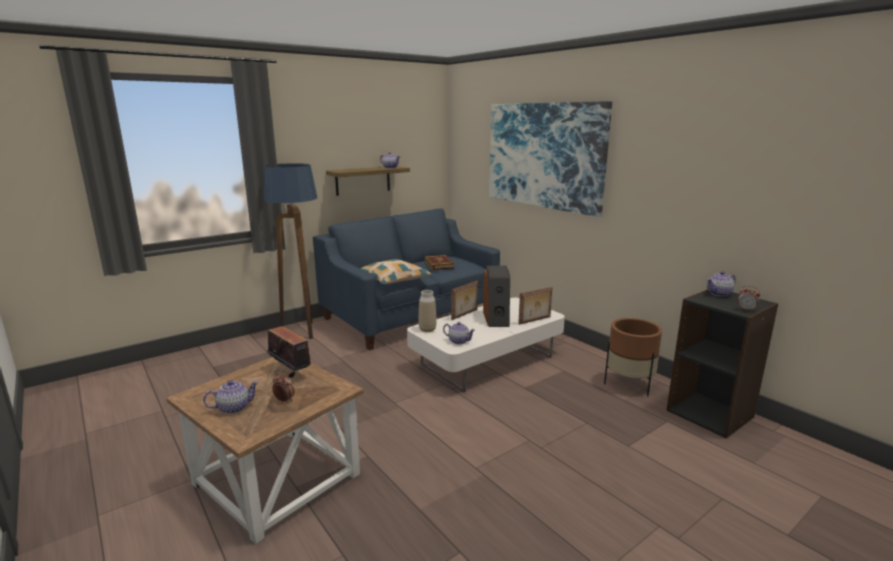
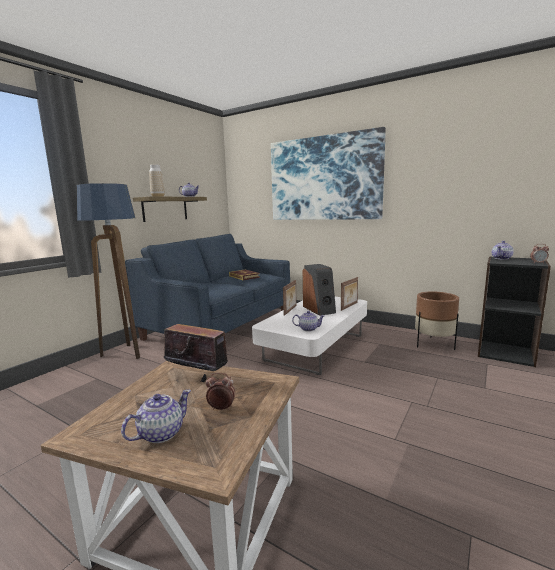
camera: 20 degrees left, 5 degrees down
(394, 279) = (216, 289): pillow -> none
(427, 329) = (271, 325): vase -> vase (158, 196)

